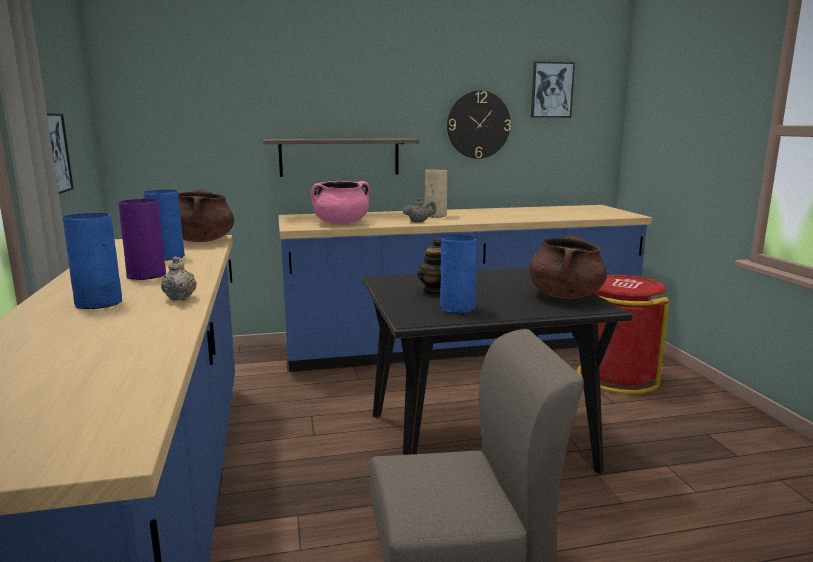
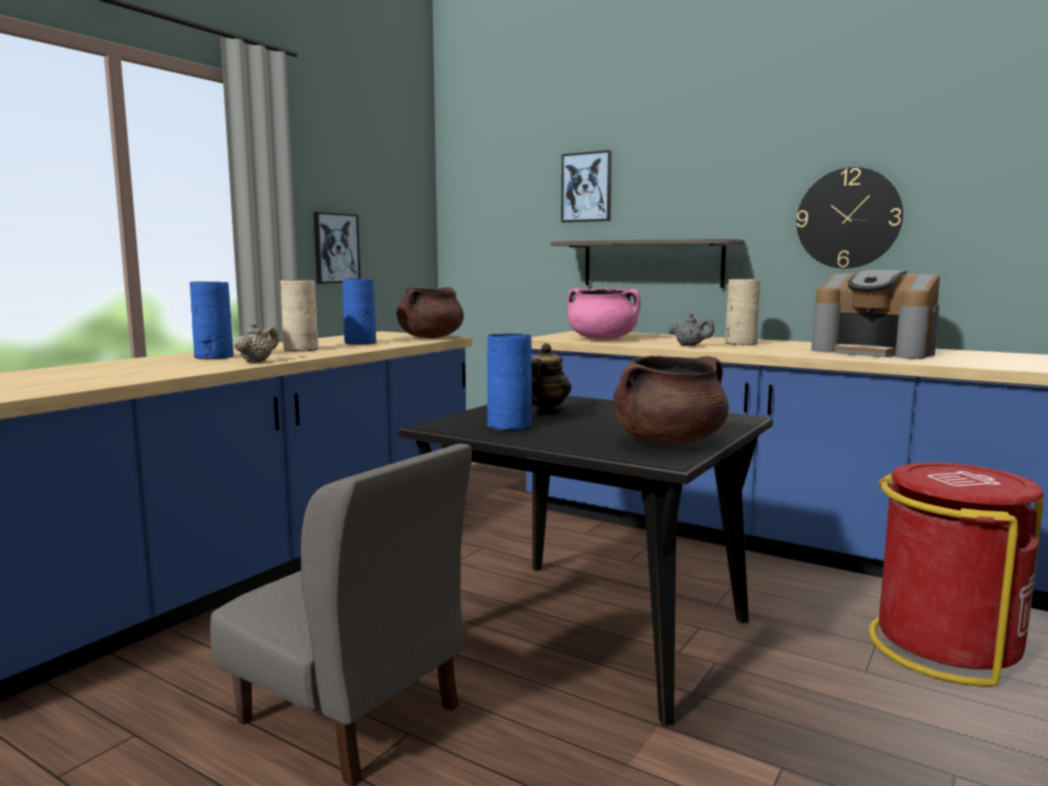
camera: 45 degrees right, 5 degrees down
(147, 275) = (301, 349): purple vase -> beige vase
(519, 213) = (874, 352): none -> coffee machine
(551, 90) = (988, 157): picture -> picture (587, 187)

